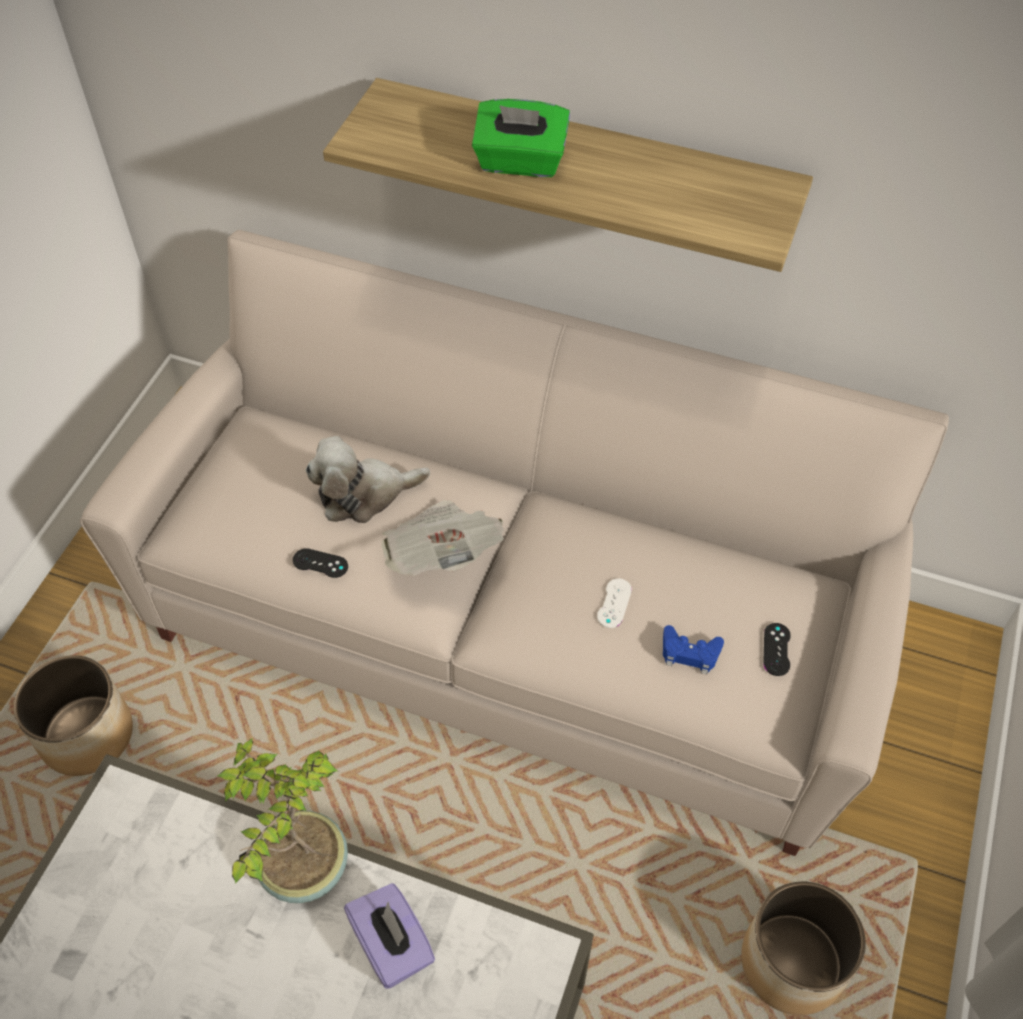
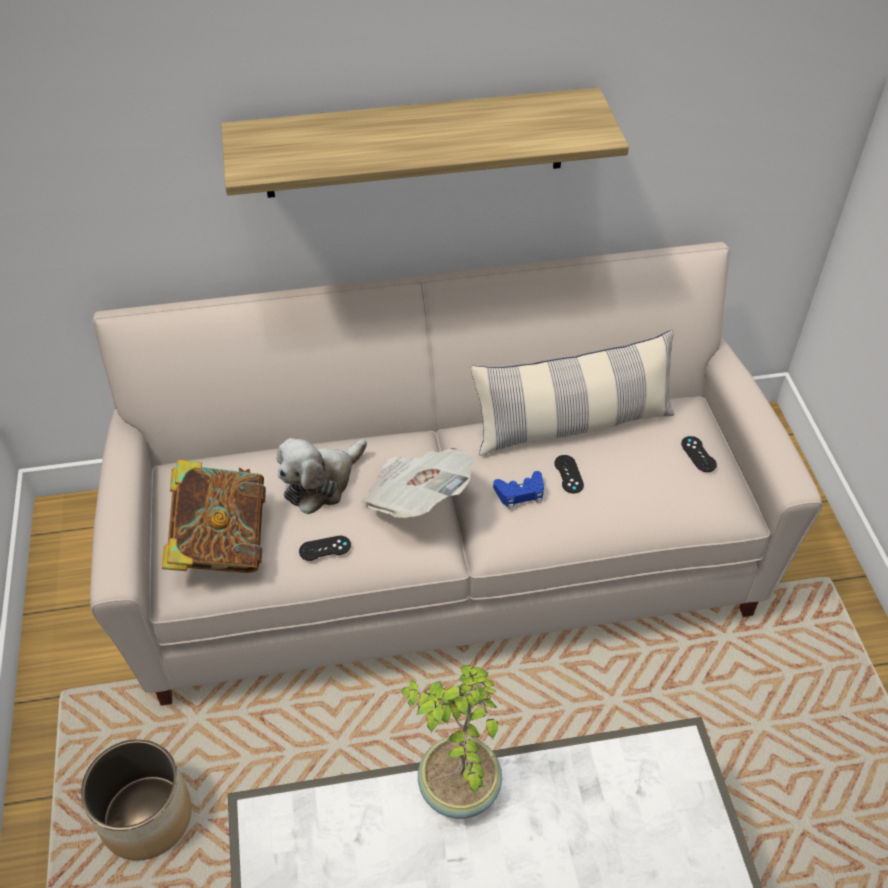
camera: 30 degrees left, 5 degrees down
(232, 513) = (220, 544): none -> book
(393, 945) = (568, 806): purple tissue box -> none
(520, 162) = (389, 144): green tissue box -> none
(614, 603) = (568, 474): white game controller -> black game controller
(662, 551) = (573, 425): none -> pillow
(689, 653) = (645, 483): blue game controller -> blue game controller (520, 493)
(793, 963) = (800, 687): planter -> none

